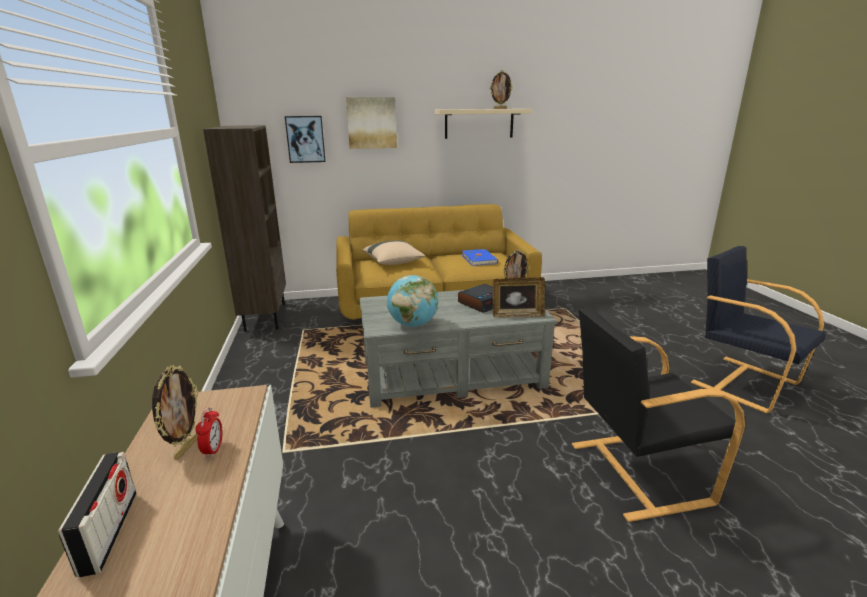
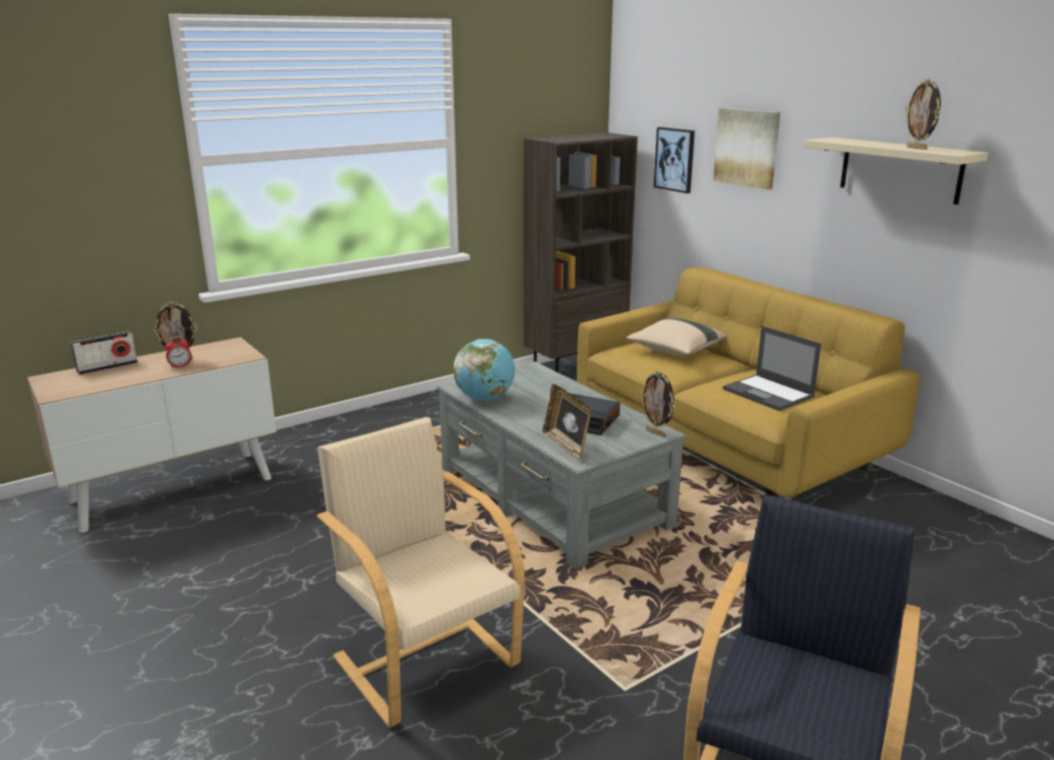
camera: 65 degrees right, 0 degrees up
(479, 259) = (769, 393): blue book -> laptop
(635, 472) = (425, 658): black armchair -> beige armchair

